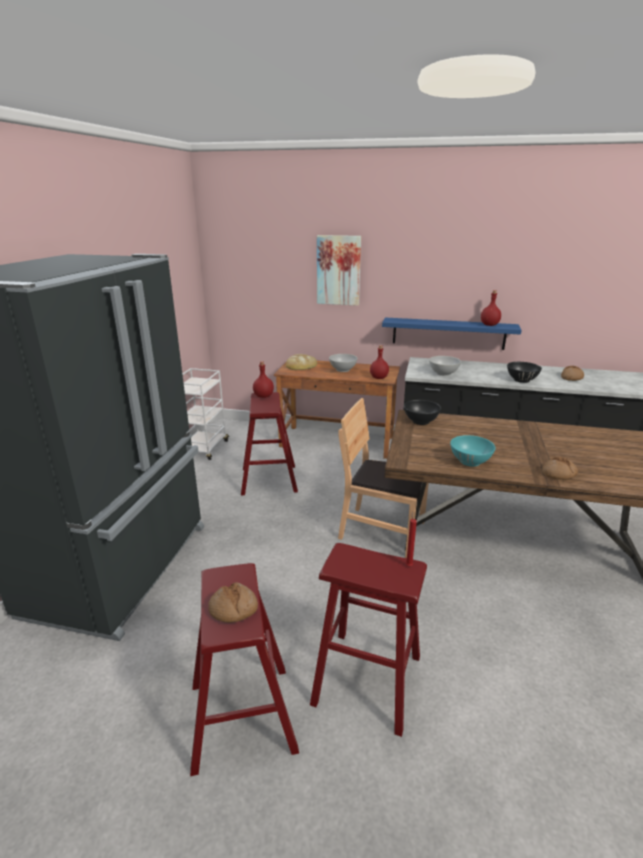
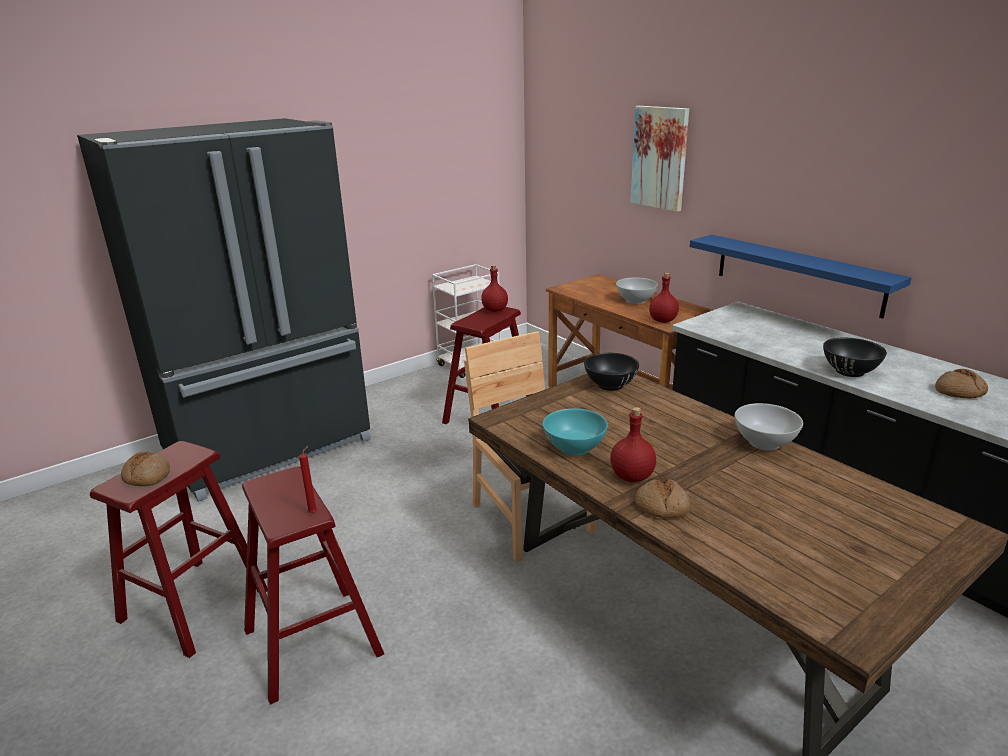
camera: 40 degrees right, 0 degrees up
(301, 365) = (595, 285): bread -> none
(443, 373) = (737, 333): white bowl -> white bowl (764, 443)
(489, 325) = (850, 269): red bottle -> red bottle (632, 476)

